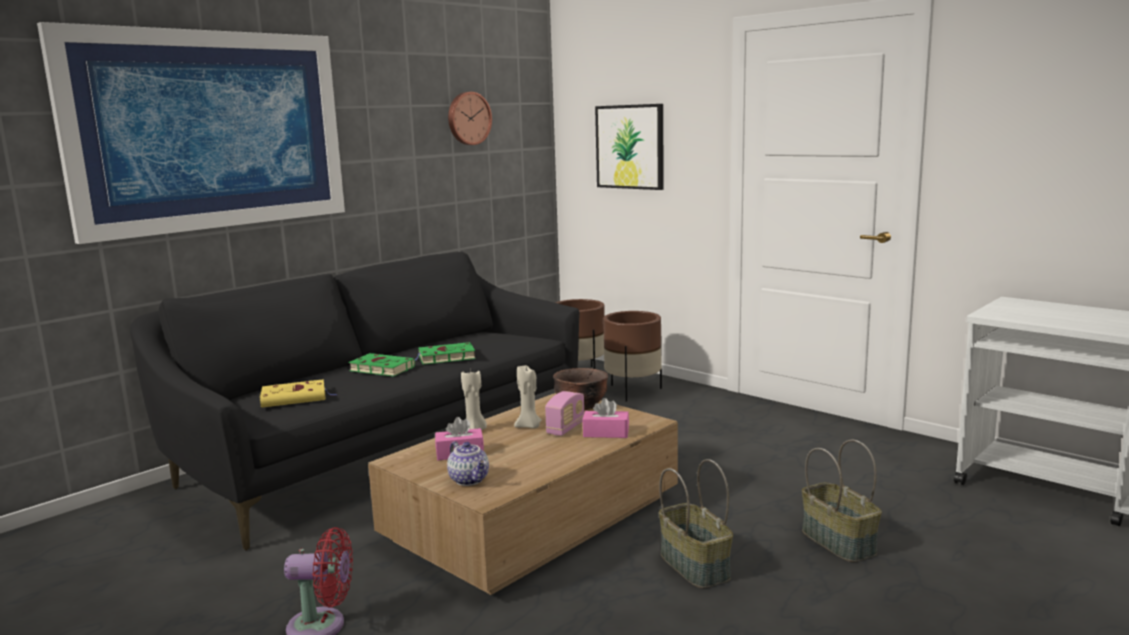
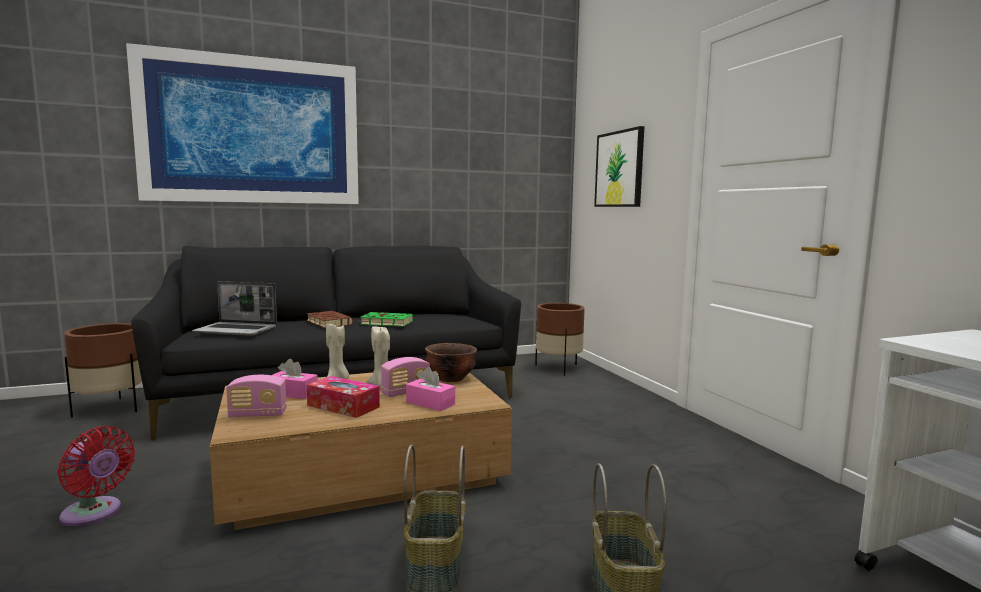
camera: 25 degrees right, 5 degrees down
(296, 398) = (237, 330): yellow book -> laptop
(380, 369) = (328, 322): green book -> brown book
(468, 118) = (485, 142): wall clock -> none
(470, 480) = (258, 415): teapot -> radio
(534, 453) = (343, 406): none -> tissue box
(633, 391) = (586, 389): brown planter -> brown planter (109, 409)

